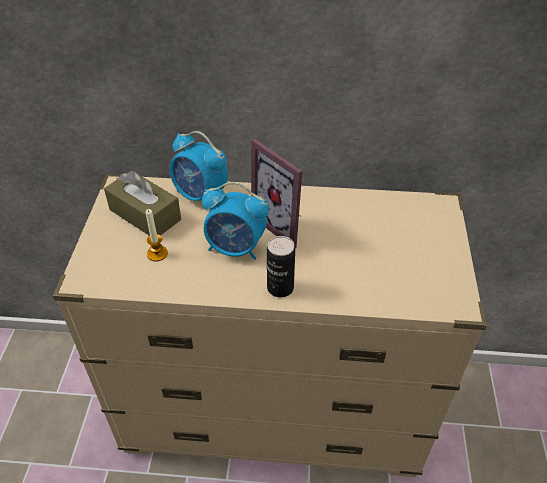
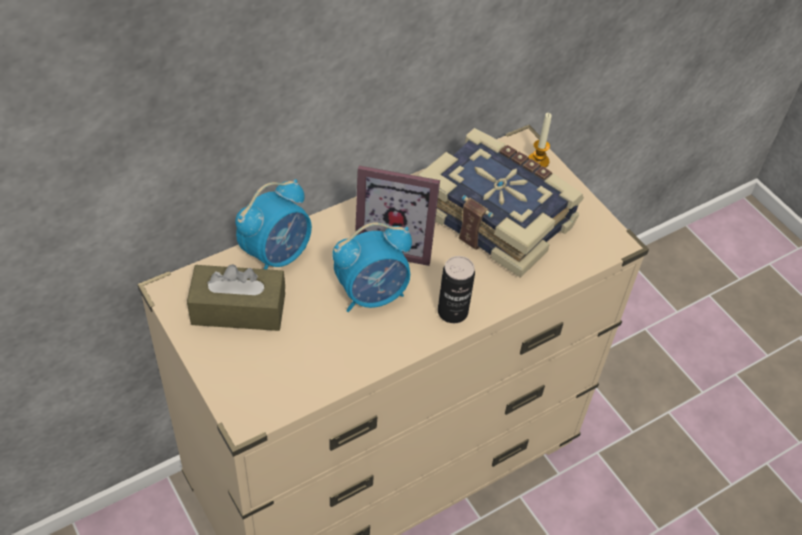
camera: 40 degrees left, 5 degrees up
(157, 254) = (298, 345): candle -> candle (538, 161)
(200, 195) = (277, 255): alarm clock -> alarm clock turned 45 degrees counterclockwise
(376, 241) = (497, 215): none -> book

